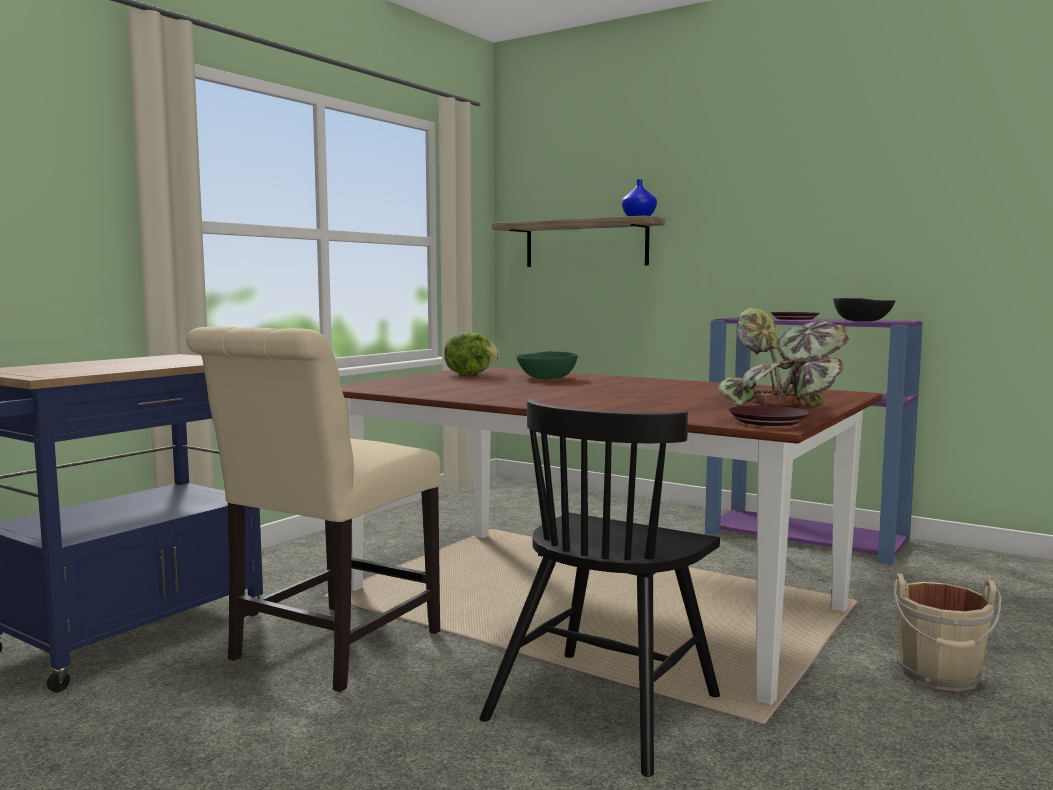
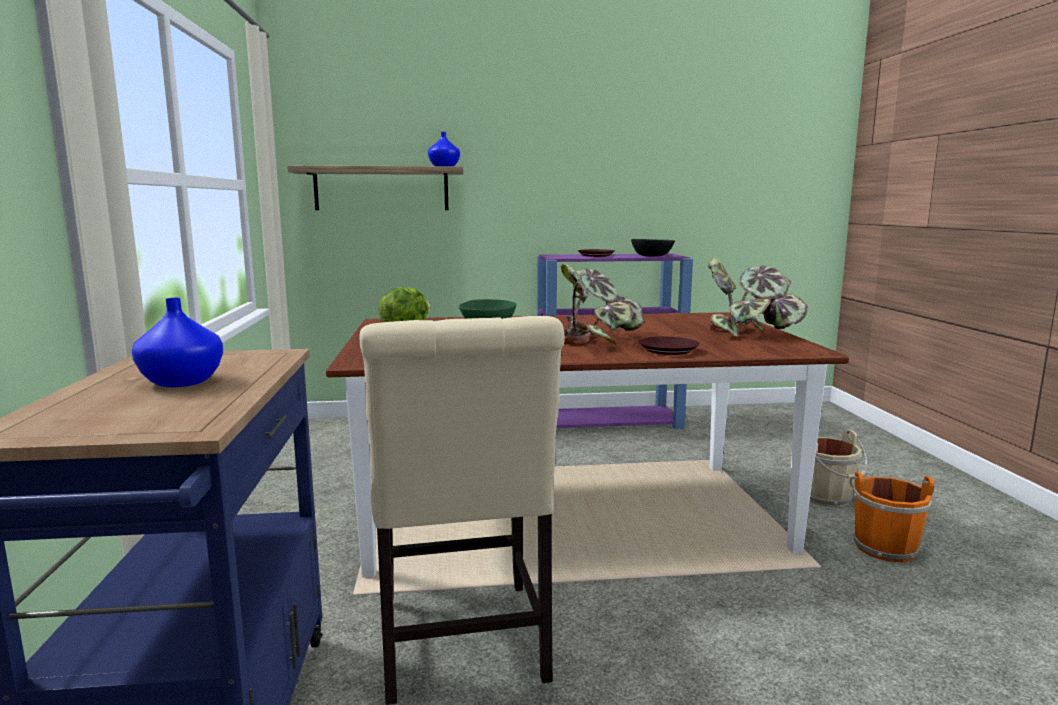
camera: 40 degrees left, 5 degrees up
(130, 364) = (184, 381): none -> blue vase
(590, 394) = (597, 340): none -> potted plant
(608, 702) = (727, 592): black chair -> none
(768, 421) = (797, 348): brown plate -> brown plate (668, 350)
(904, 740) = (883, 546): none -> orange bucket

